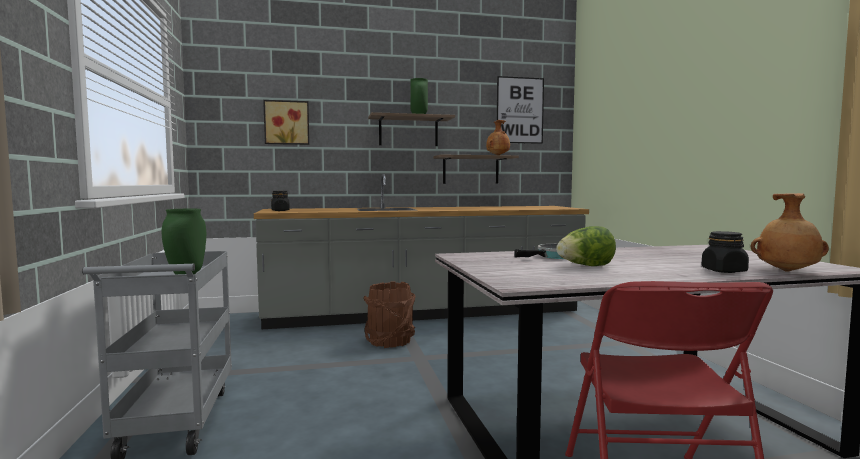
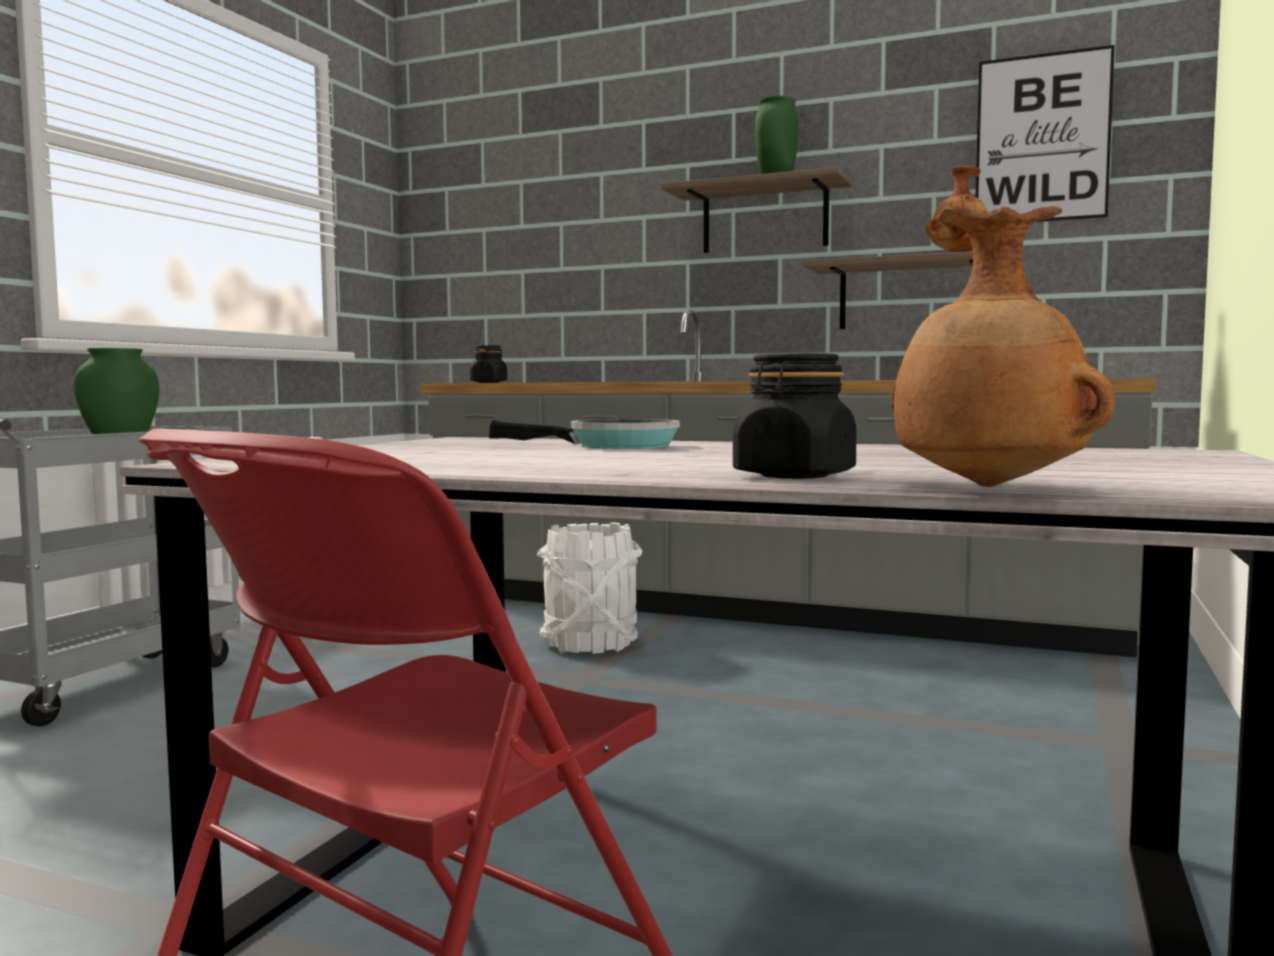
camera: 35 degrees right, 0 degrees up
(286, 122) = (542, 223): picture -> none
(390, 341) = (590, 643): brown bucket -> white bucket
(585, 266) = (542, 455): lettuce -> none

